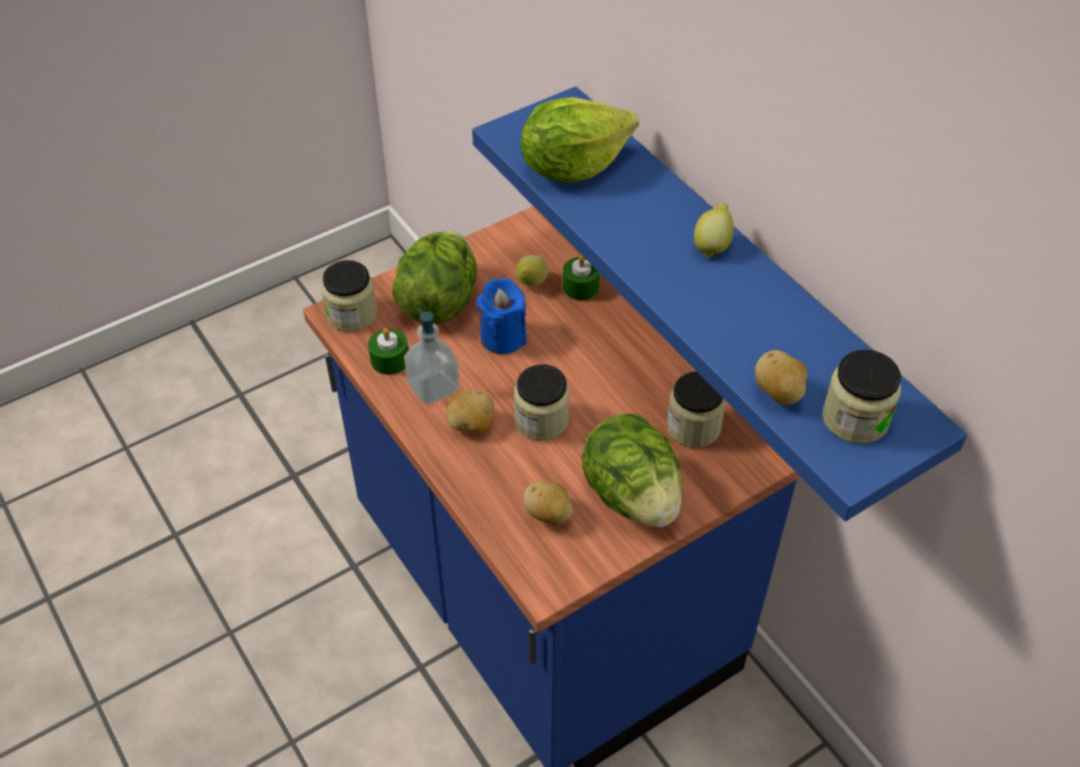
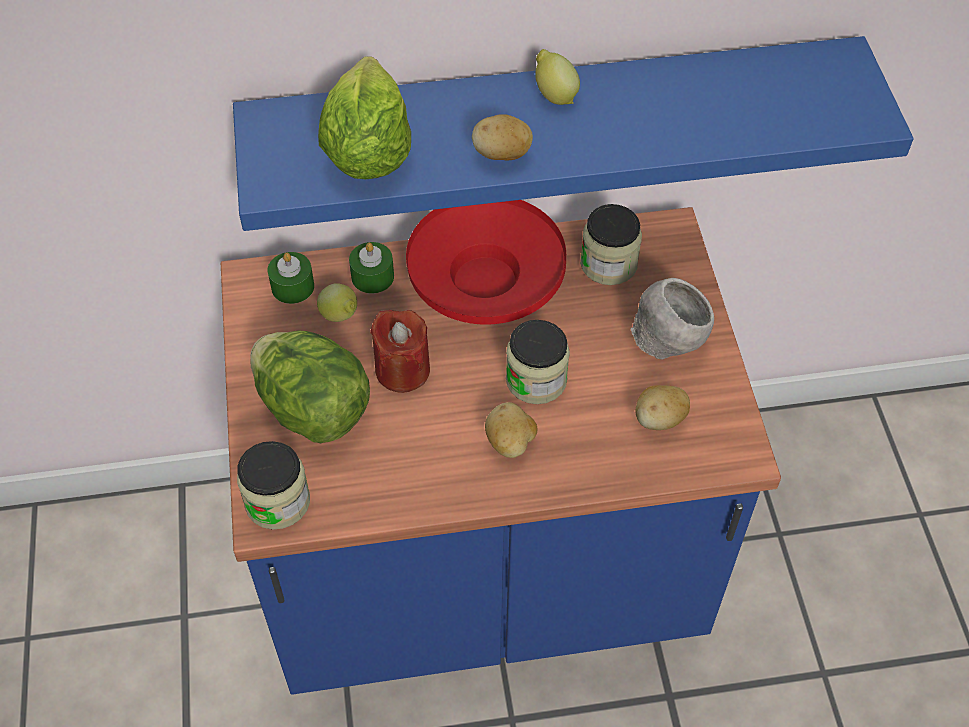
camera: 65 degrees left, 5 degrees up
(390, 360) = (373, 487): green candle -> green candle (292, 286)
(433, 387) = (438, 459): soap dispenser -> none
(503, 337) = (402, 370): blue candle -> red candle
(616, 355) = (485, 285): none -> red bowl
(631, 495) = (667, 344): lettuce -> grey bowl
(778, 393) = (768, 128): potato -> potato (502, 155)
(855, 418) = (820, 93): jar -> none

